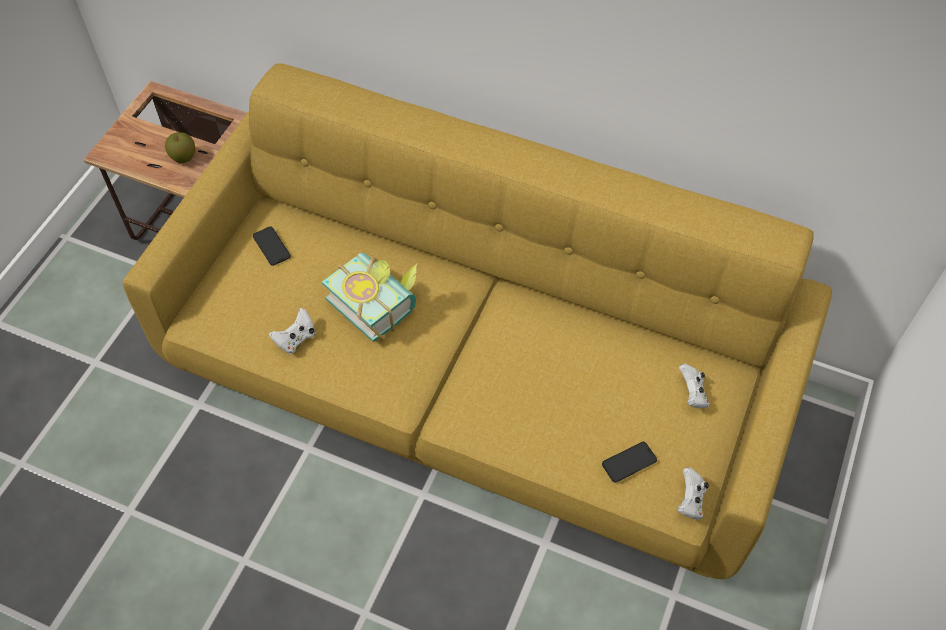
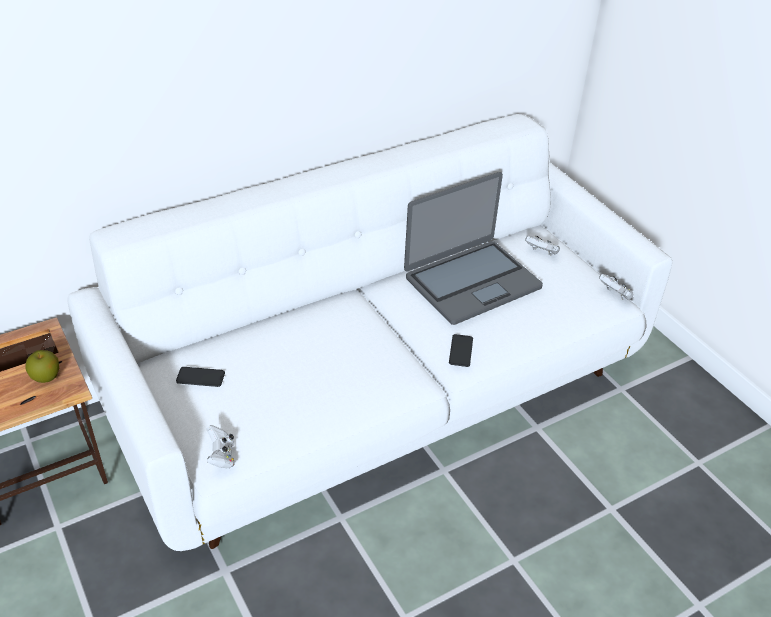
camera: 55 degrees left, 15 degrees down
(296, 339) = (306, 407): white game controller -> white game controller (221, 456)
(378, 301) = (323, 345): book -> none
(475, 385) = (381, 392): yellow sofa -> white sofa
(575, 359) = (471, 282): none -> laptop
(629, 462) = (568, 302): phone -> phone (461, 351)

